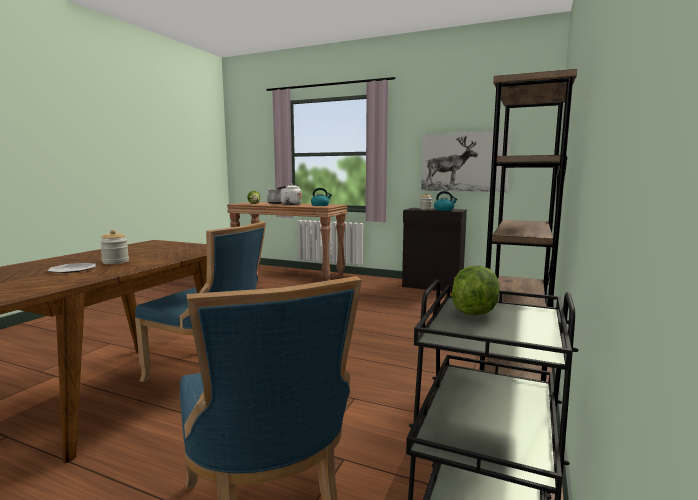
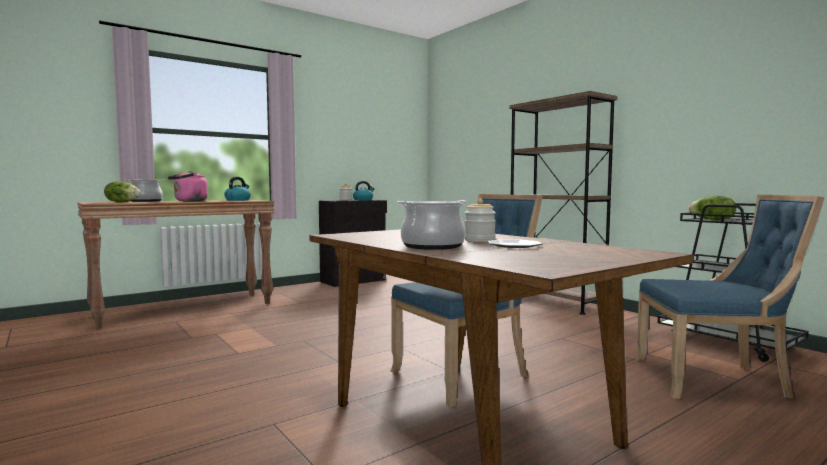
camera: 60 degrees left, 5 degrees down
(73, 259) = (432, 246): none -> cooking pot
(289, 204) = (189, 201): white kettle -> pink kettle
(463, 162) = (363, 153): picture -> none

